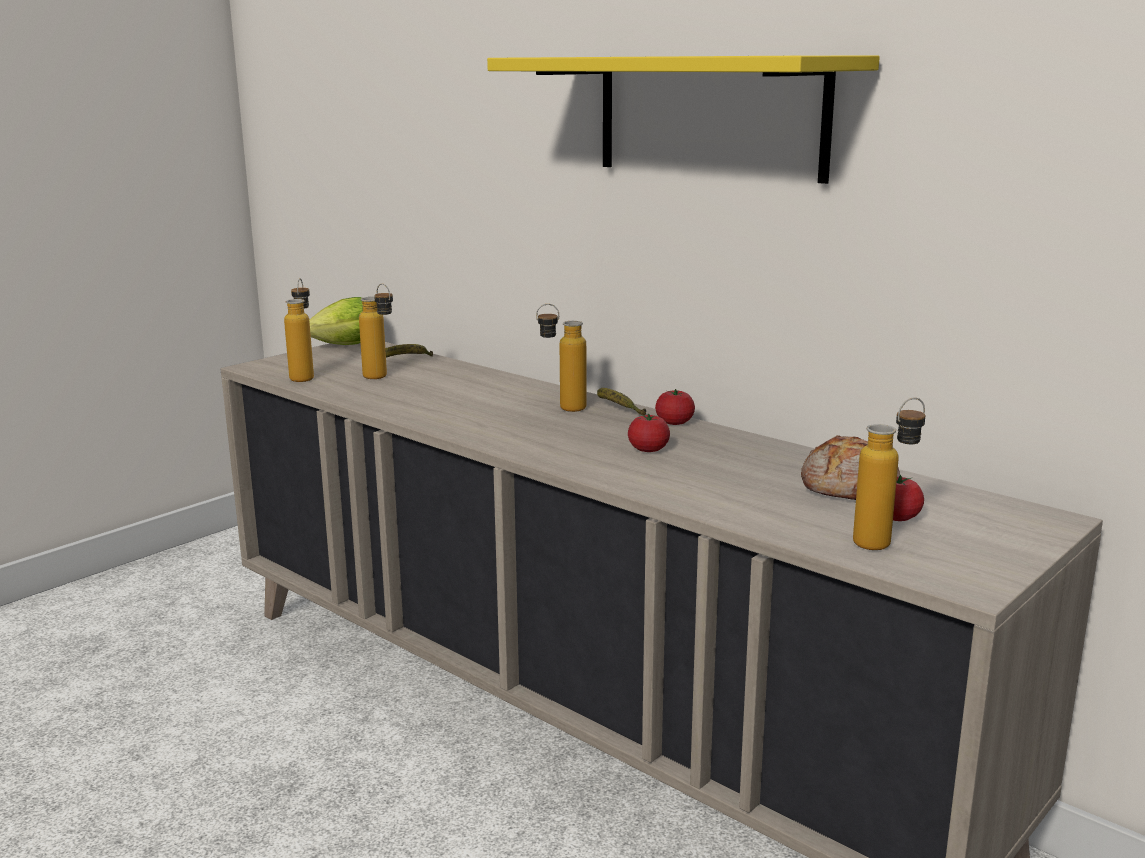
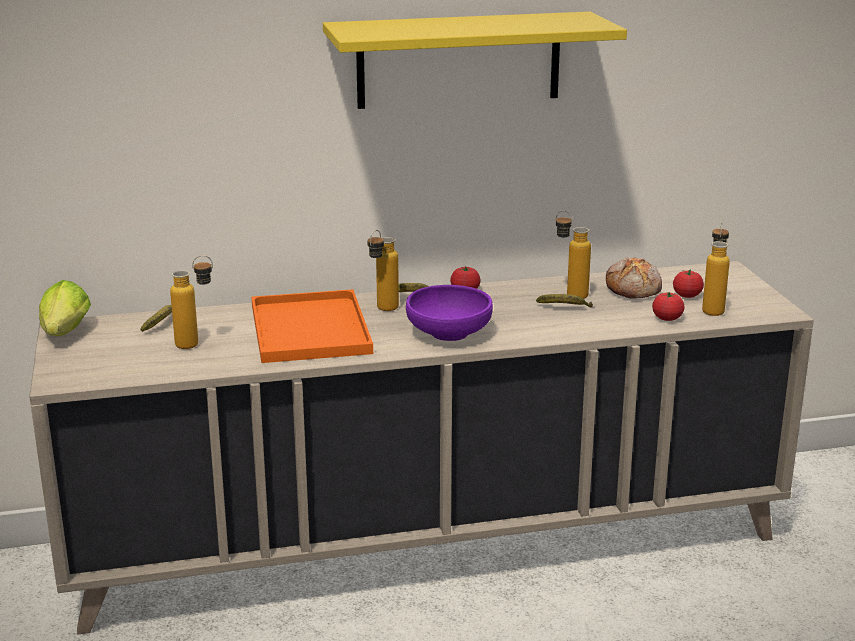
camera: 55 degrees left, 5 degrees up
(304, 376) = (133, 369): bottle -> bottle (569, 294)
(473, 397) = (308, 328): none -> orange tray
(551, 442) = (449, 333): none -> purple bowl
(648, 450) = (504, 313): tomato -> tomato (667, 318)
(716, 470) = (564, 308): none -> banana

